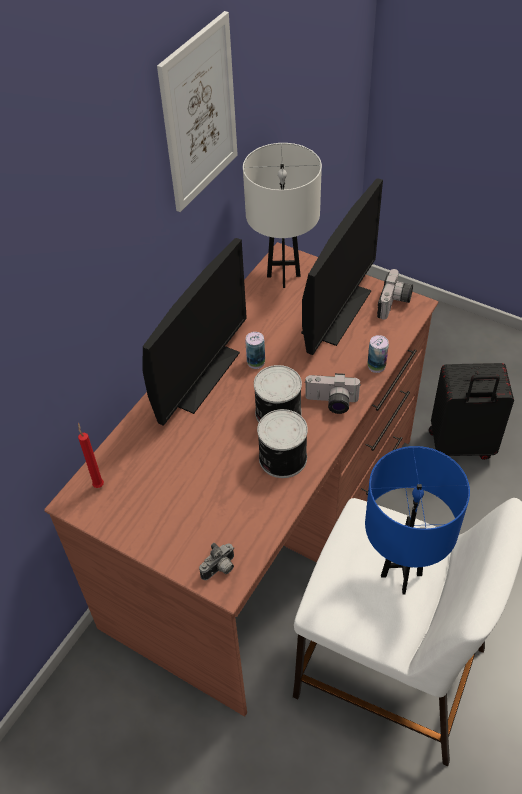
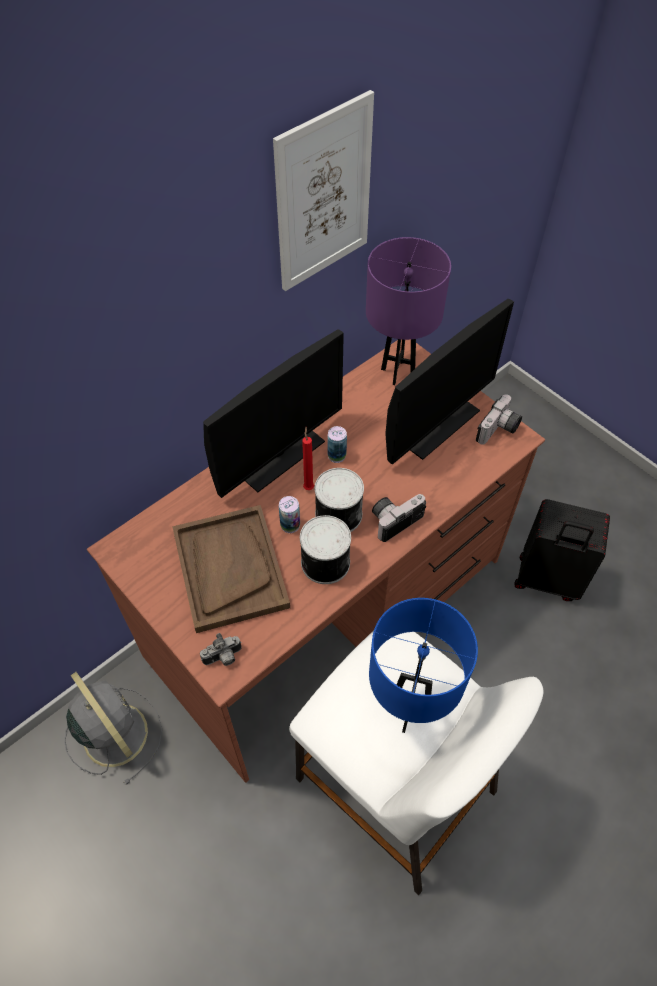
camera: 15 degrees right, 5 degrees up
(93, 711) = (114, 732): none -> grey fan
(98, 484) = (143, 538): red candle -> red candle (308, 487)
(194, 488) = (230, 568): none -> brown tray
(283, 276) = (397, 372): white table lamp -> purple table lamp
(331, 403) = (394, 519): camera -> camera turned 120 degrees clockwise
(376, 366) = (454, 492): can -> can (290, 525)

